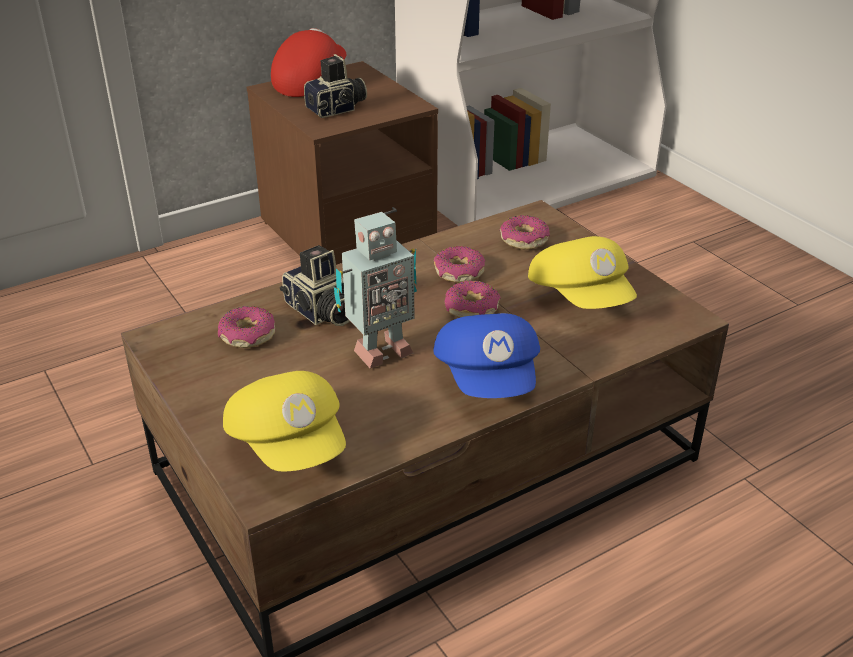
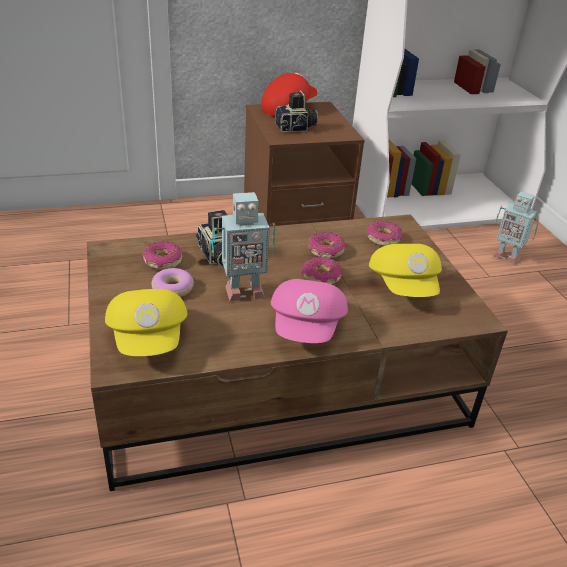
camera: 15 degrees right, 0 degrees up
(283, 370) = (173, 288): none -> donut
(489, 379) = (307, 328): blue cap -> pink cap
(647, 230) = (506, 256): none -> toy robot

